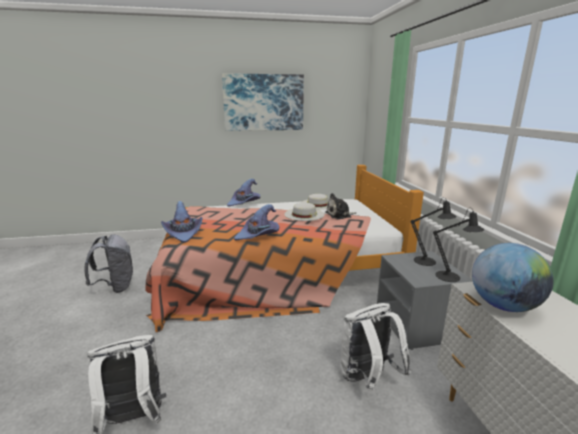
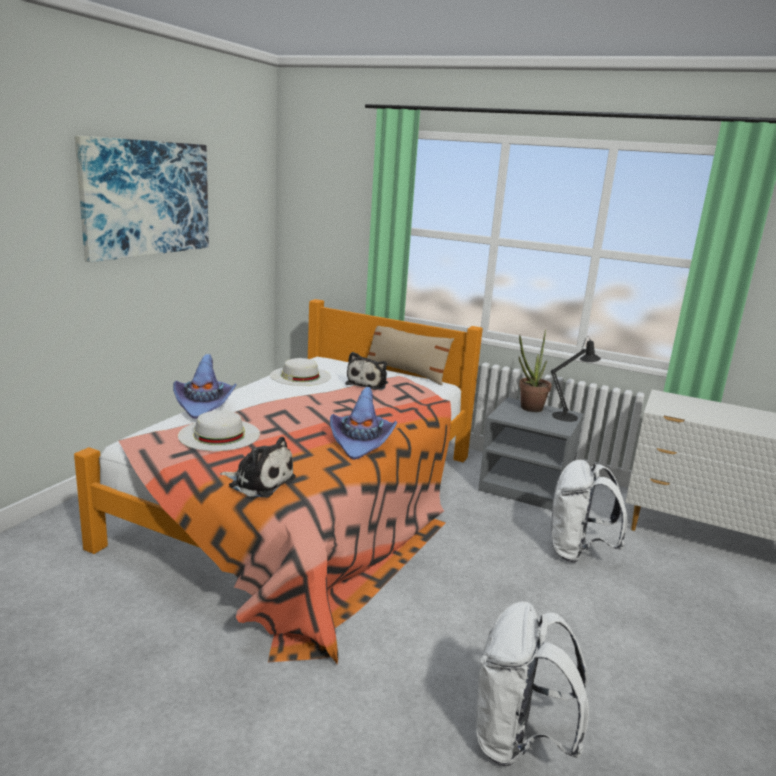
camera: 55 degrees left, 0 degrees up
(115, 287) = (96, 675): grey backpack -> none
(183, 233) = (259, 482): purple hat -> plush toy
(304, 214) = (337, 395): white hat -> white hat (219, 434)
(381, 217) = (406, 373): none -> beige pillow
(428, 262) = (528, 409): black table lamp -> potted plant
(503, 306) = (691, 415): globe -> none

